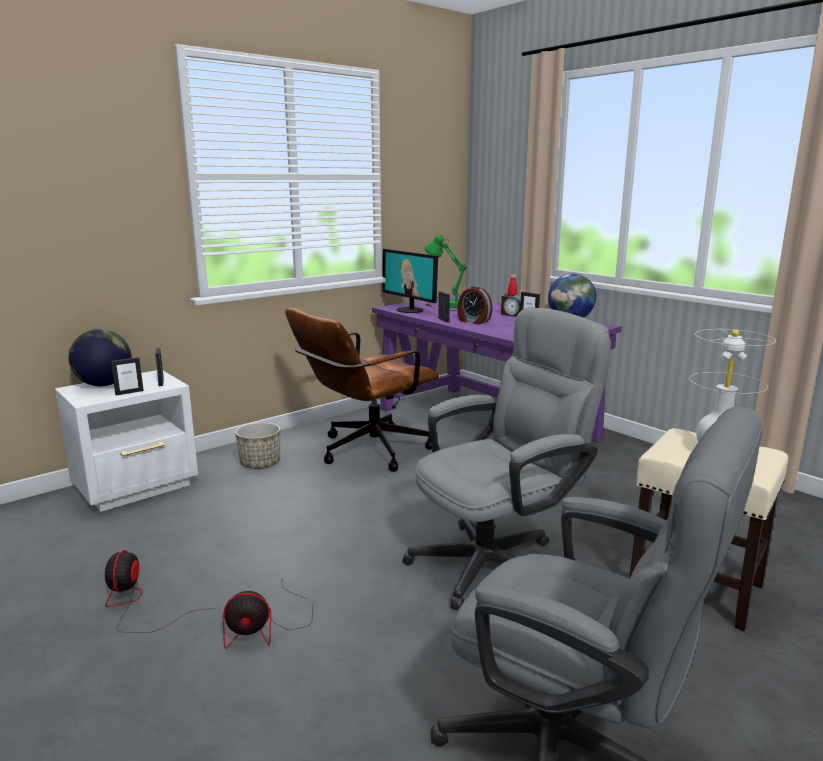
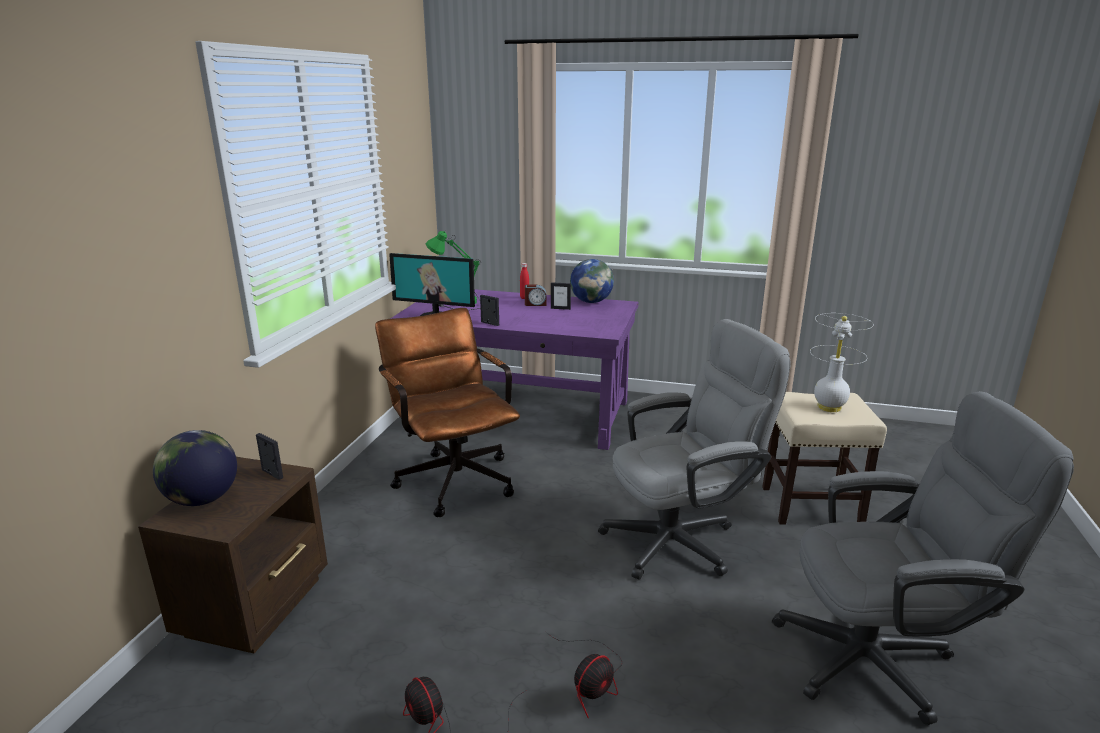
camera: 35 degrees left, 5 degrees up
(129, 392) = (259, 499): picture frame -> none
(138, 487) = (258, 606): white nightstand -> brown nightstand
(260, 464) = (364, 526): planter -> none
(365, 452) = (452, 476): brown office chair -> brown office chair turned 135 degrees clockwise
(473, 321) = (518, 319): alarm clock -> none
(498, 561) = (682, 539): grey office chair -> grey office chair turned 45 degrees clockwise

